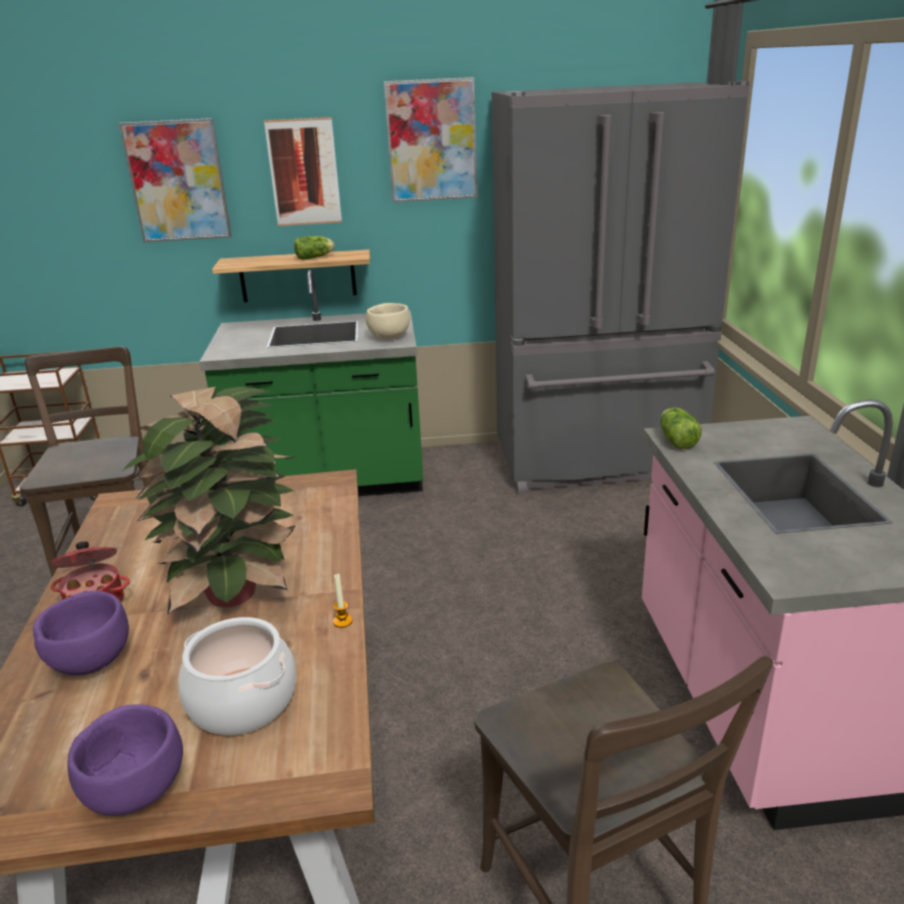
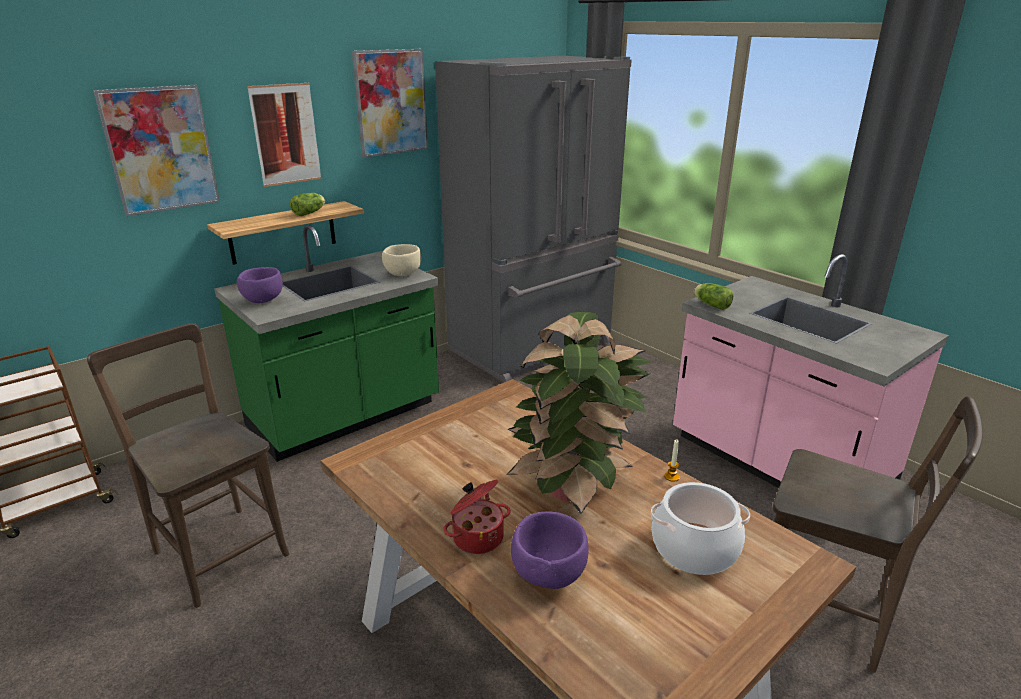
camera: 35 degrees left, 0 degrees up
(137, 790) = (724, 630): purple bowl -> purple bowl (263, 300)

